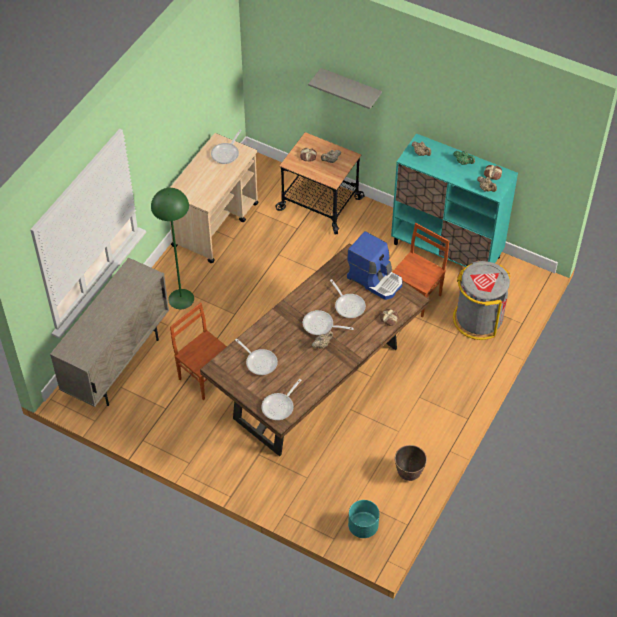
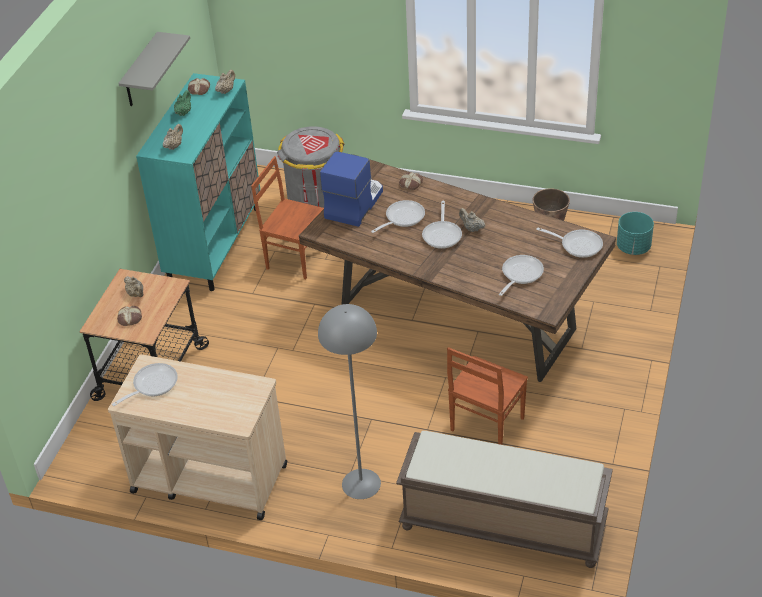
camera: 100 degrees left, 10 degrees down
(118, 364) = (501, 525): beige cabinet -> brown bench
(181, 299) = (361, 483): green floor lamp -> grey floor lamp
(226, 153) = (152, 385): frying pan -> frying pan turned 60 degrees counterclockwise
(351, 88) = (79, 195): grey shelf -> grey shelf (141, 72)

